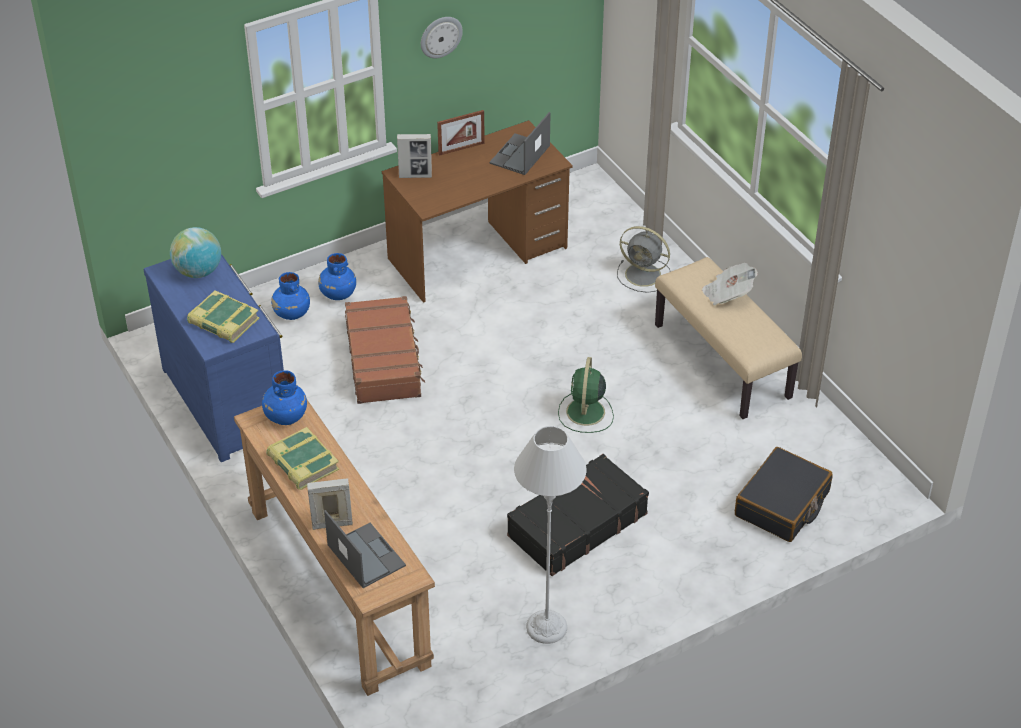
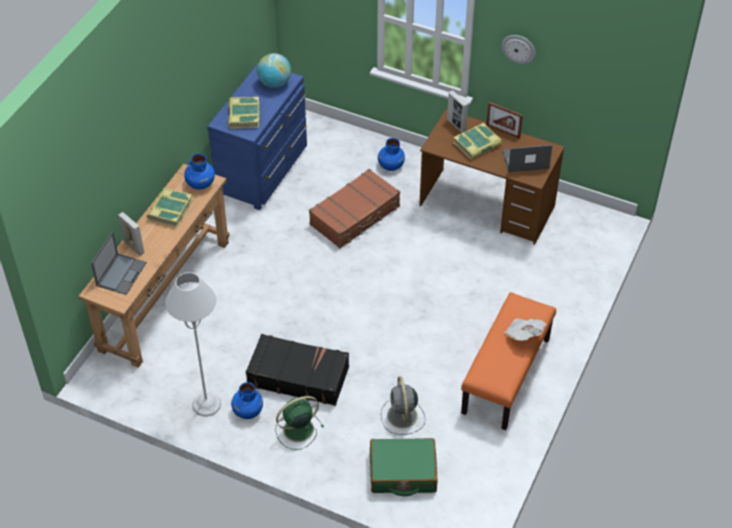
camera: 55 degrees right, 5 degrees up
(291, 313) = (356, 156): blue vase -> blue vase (247, 411)
(461, 176) = (477, 145): none -> book
(585, 413) = (395, 331): green fan -> green fan (297, 430)
(644, 275) = (548, 295): grey fan -> grey fan (402, 417)
(723, 361) = (506, 376): beige bench -> orange bench
(782, 504) = (402, 472): black suitcase -> green suitcase

